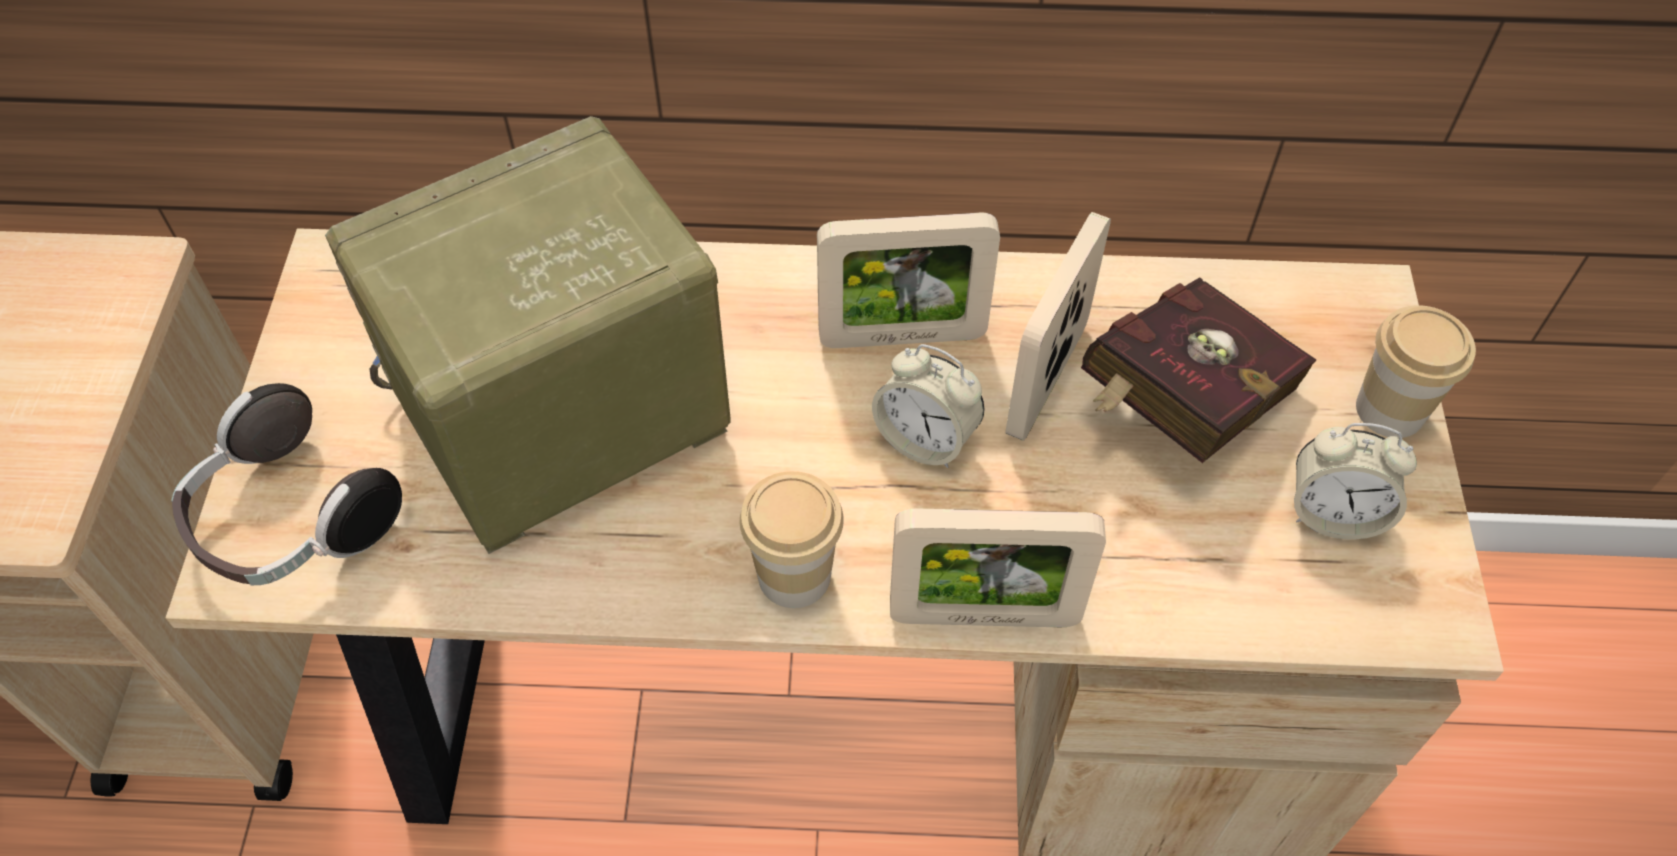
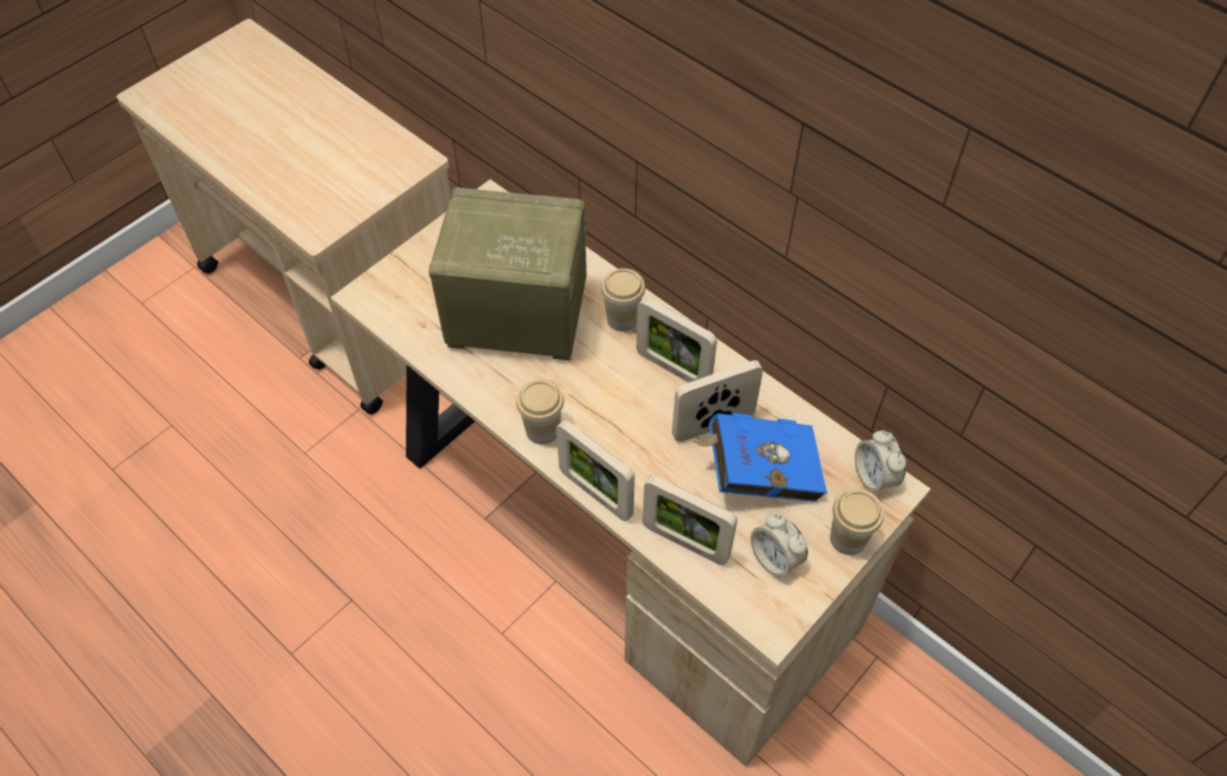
camera: 40 degrees right, 0 degrees up
(291, 520) = (395, 290): headphones -> none
(746, 311) = (622, 318): none -> cup
(925, 439) = (641, 415): alarm clock -> alarm clock (874, 476)
(1178, 405) = (757, 472): red book -> blue book
(1192, 588) = (685, 542): none -> picture frame

